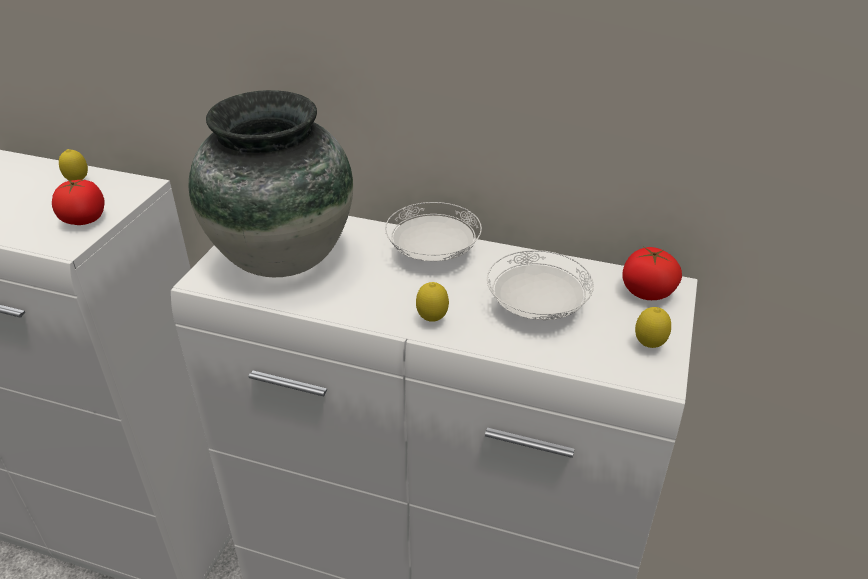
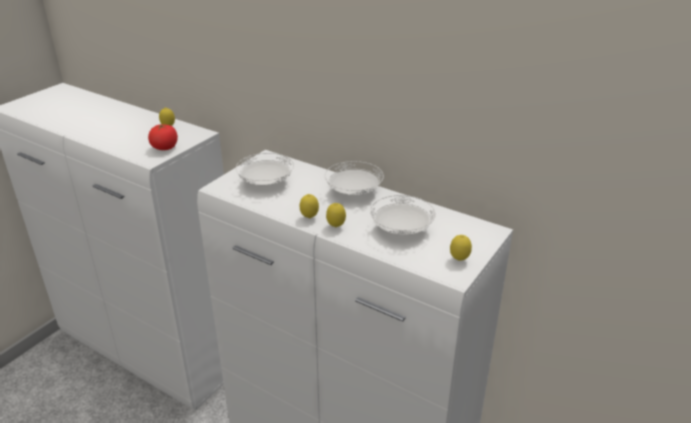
camera: 15 degrees right, 5 degrees down
(284, 259) = (266, 183): vase -> white plate
(382, 311) = (309, 218): none -> lemon
(647, 292) = (475, 232): tomato -> none

